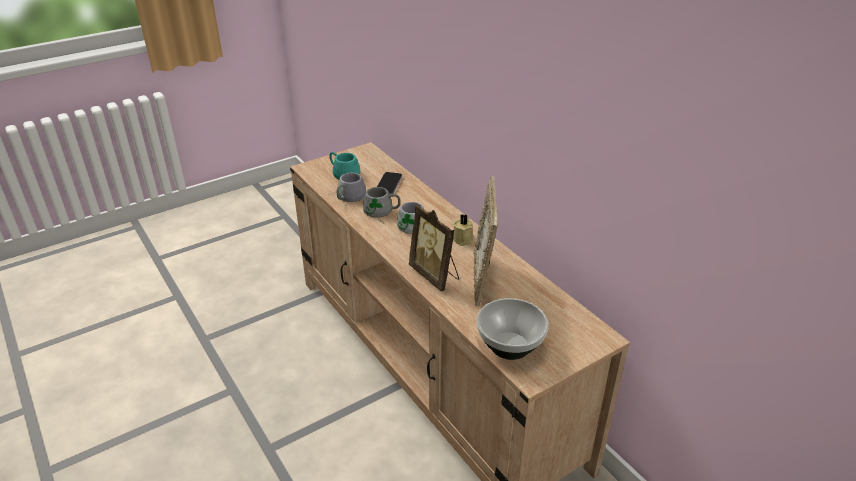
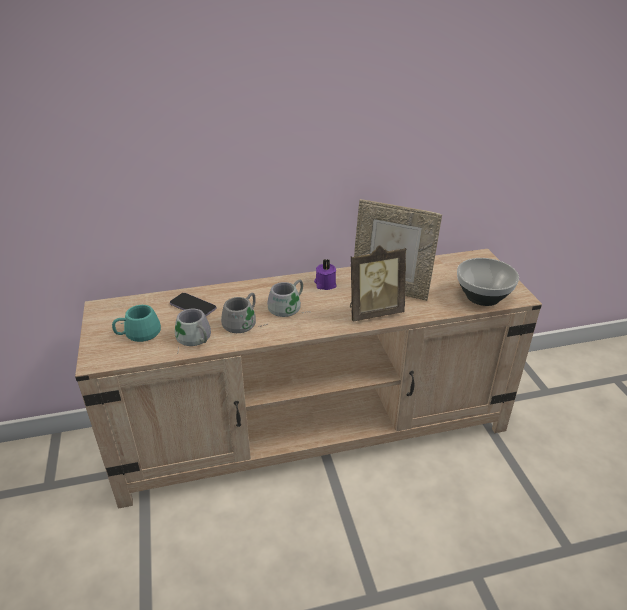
camera: 70 degrees left, 0 degrees up
(463, 239) = (325, 284): beige candle -> purple candle

